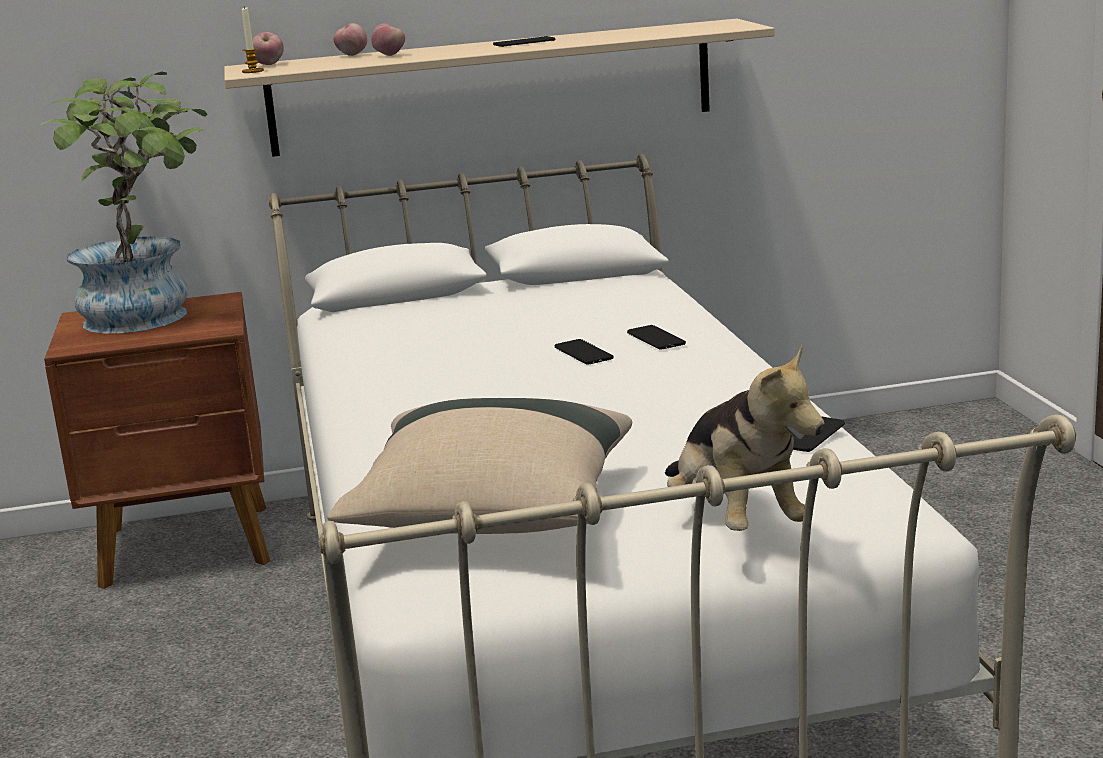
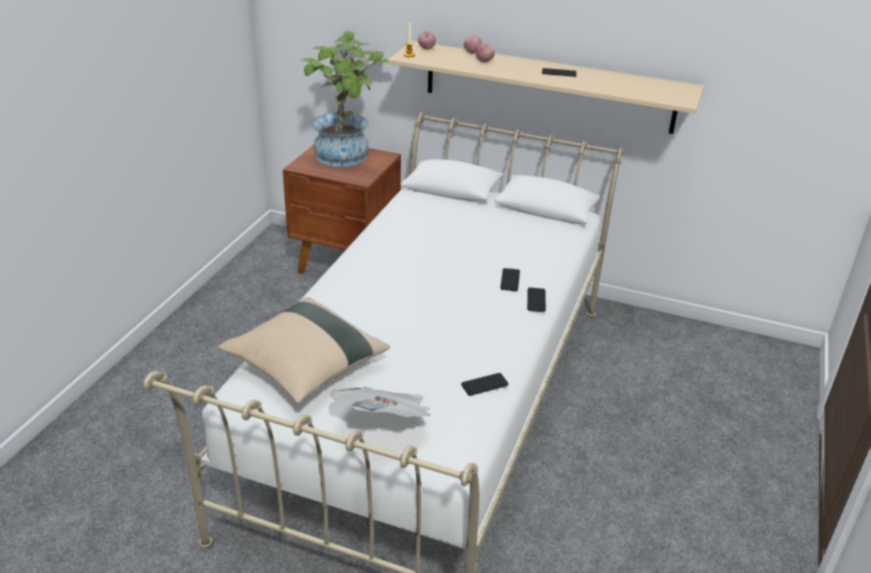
camera: 30 degrees right, 15 degrees up
(583, 353) = (467, 275): phone -> phone (536, 300)
(736, 518) = (385, 421): plush toy -> newspaper

